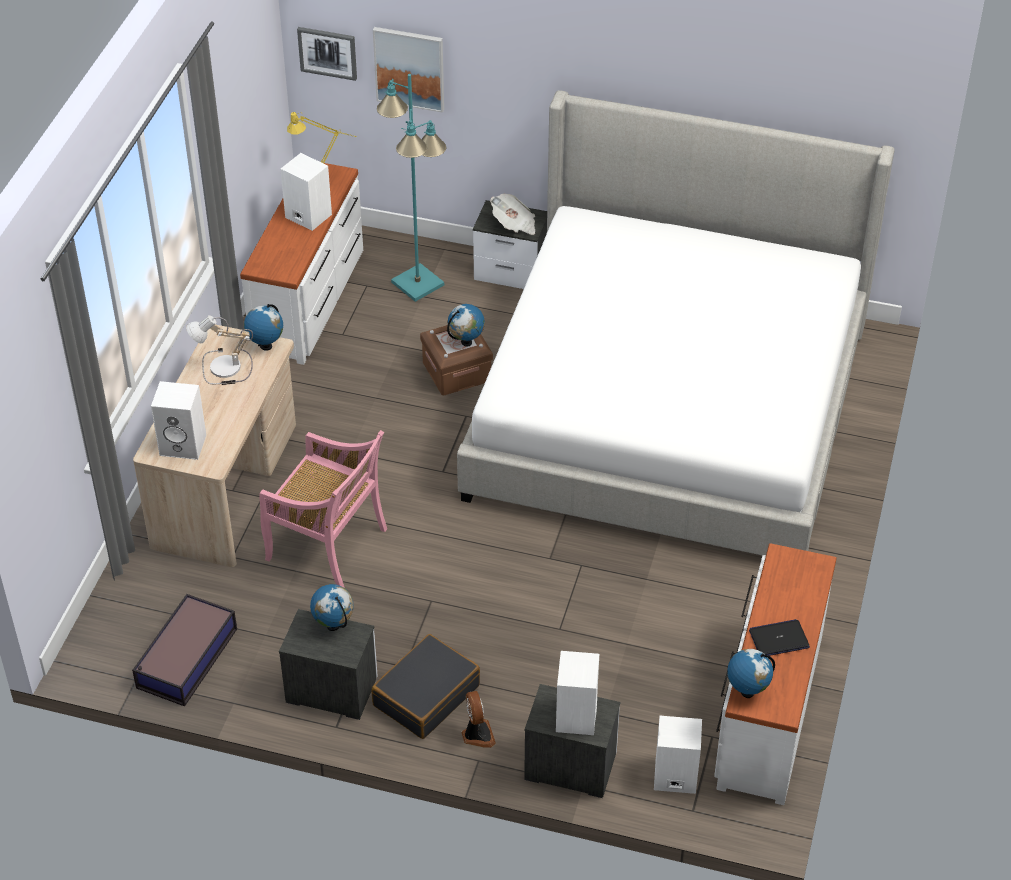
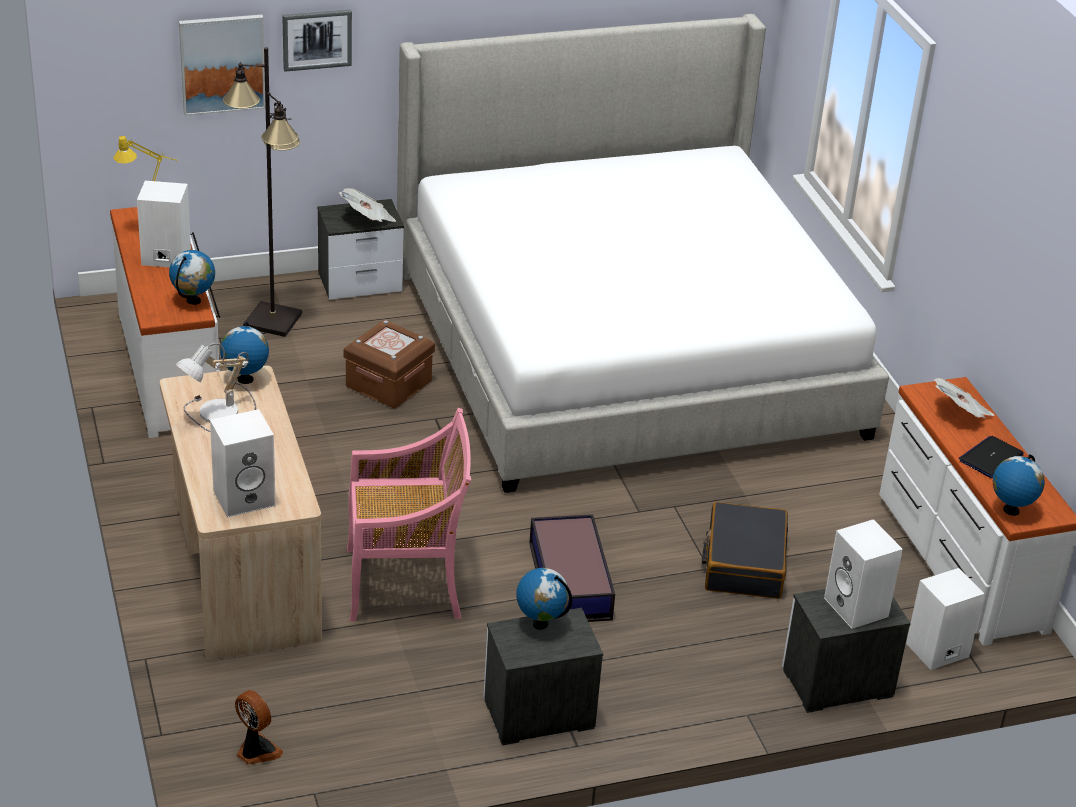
camera: 35 degrees left, 10 degrees down
(186, 659) = (352, 749): storage box -> storage box (569, 582)
(327, 52) = (119, 70): picture -> picture (317, 39)
(418, 283) = (272, 320): turquoise floor lamp -> black floor lamp
(426, 695) = (639, 678): black suitcase -> black suitcase (743, 563)
(466, 342) = (402, 340): globe -> globe (193, 301)
(477, 735) = (723, 693): fan -> fan (256, 751)
(795, 588) = (961, 413): none -> newspaper

